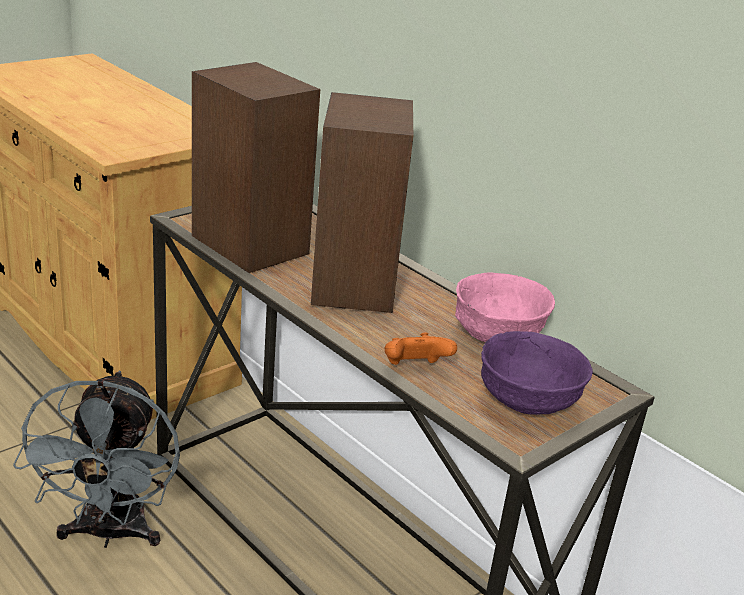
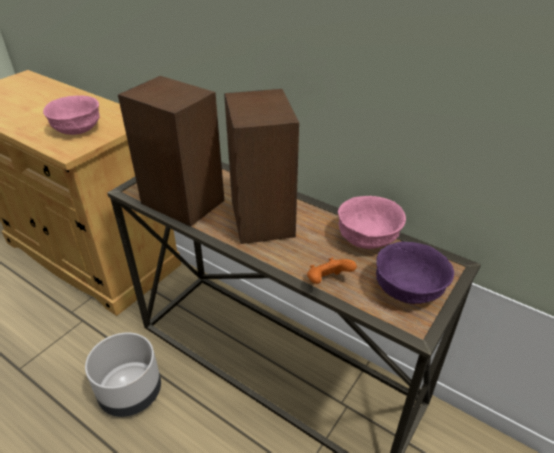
camera: 10 degrees left, 10 degrees up
(110, 534) = (131, 392): grey fan -> grey planter
(136, 131) = (78, 129): none -> pink bowl

